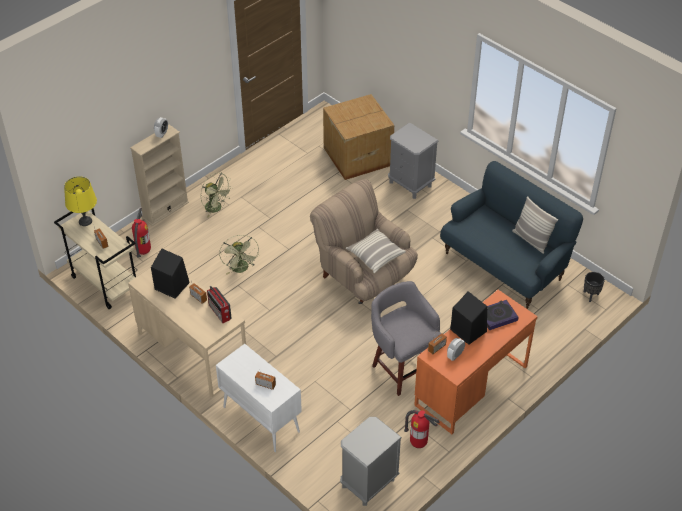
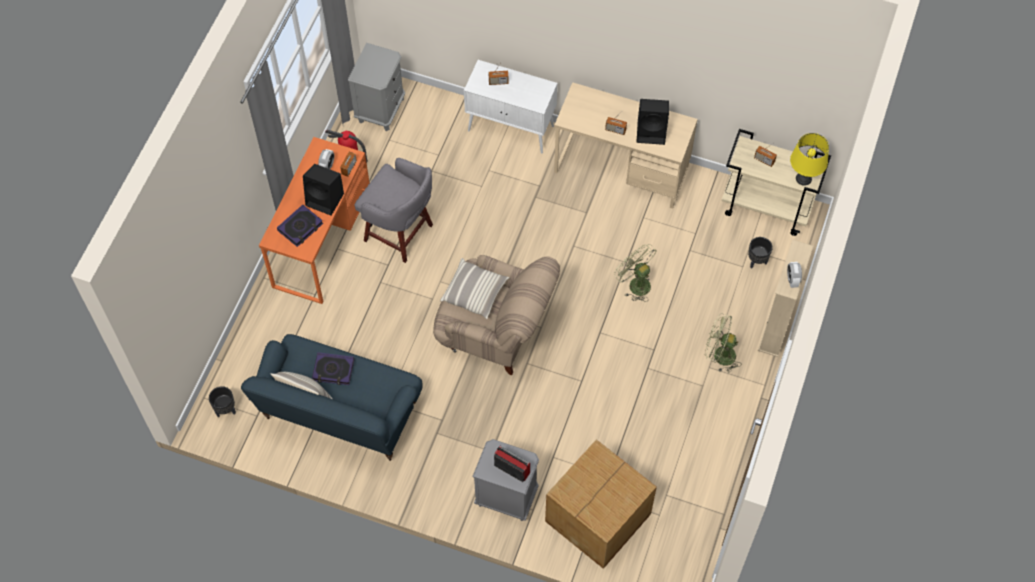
camera: 155 degrees right, 15 degrees up
(143, 252) = (757, 261): fire extinguisher -> black planter
(220, 312) = (583, 122): radio -> radio (511, 468)
(504, 248) = (333, 370): none -> book

